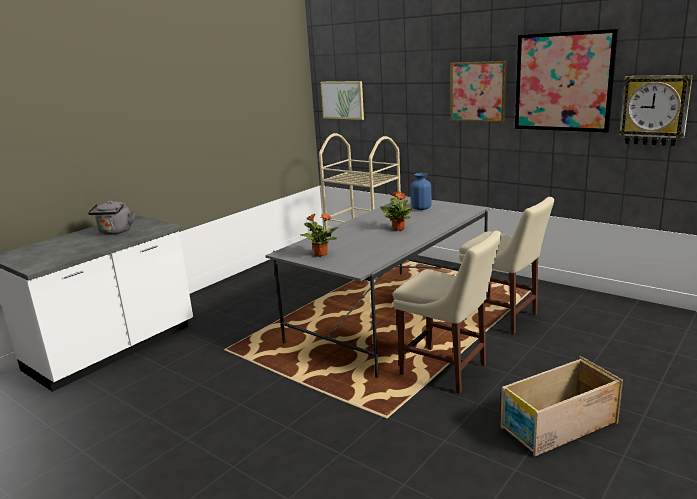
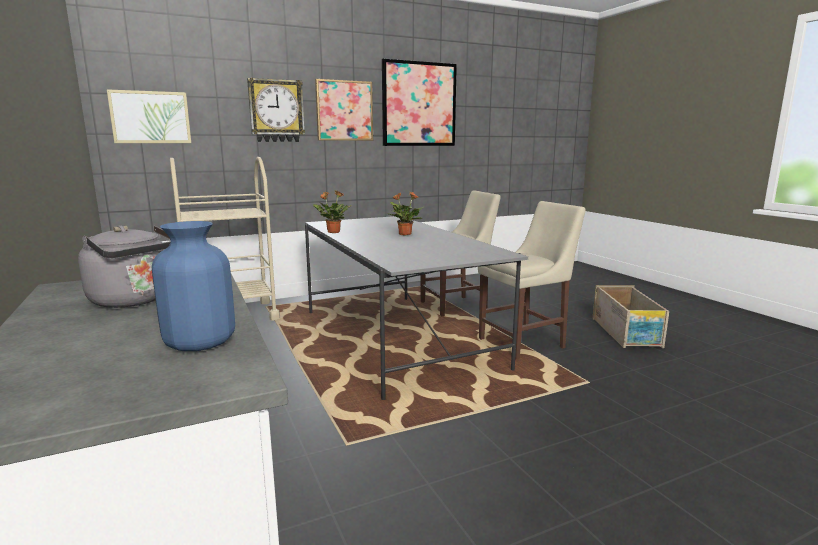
camera: 65 degrees left, 5 degrees down
(320, 254) = (432, 257): potted plant -> potted plant (333, 232)
(421, 208) = (358, 224): blue vase -> blue vase (200, 343)
(654, 110) = (479, 128): wall clock -> wall clock (276, 111)

